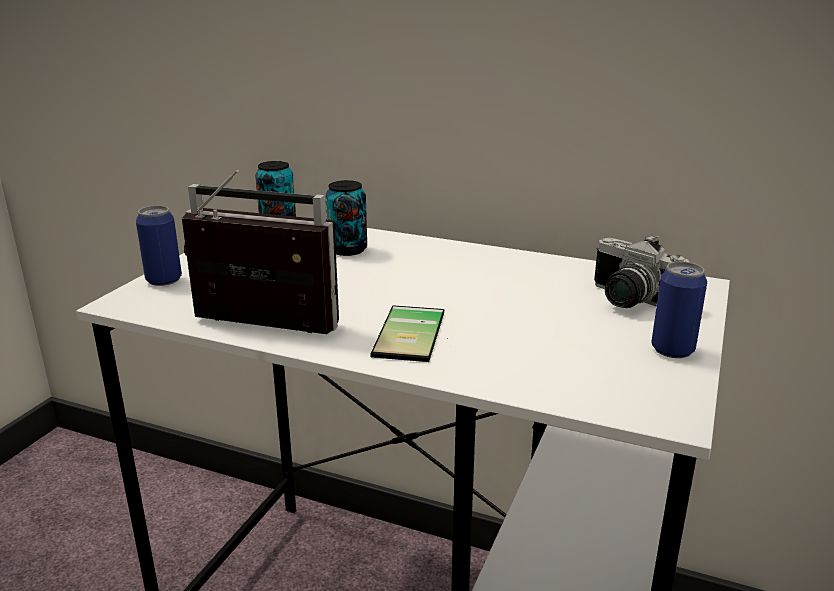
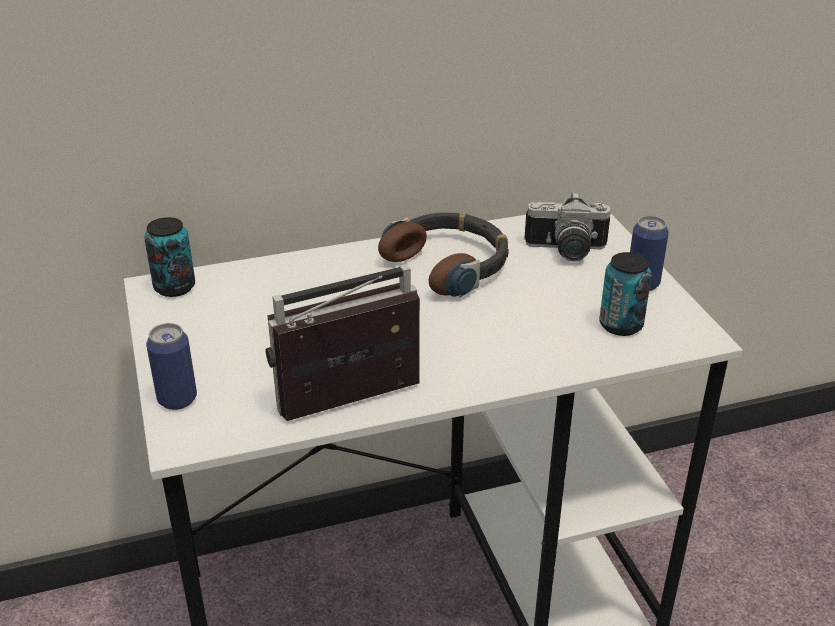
camera: 40 degrees left, 10 degrees up
(347, 249) = (290, 289): can -> can (621, 325)
(415, 334) = (474, 350): phone -> none
(498, 274) = (449, 264): none -> headphones

